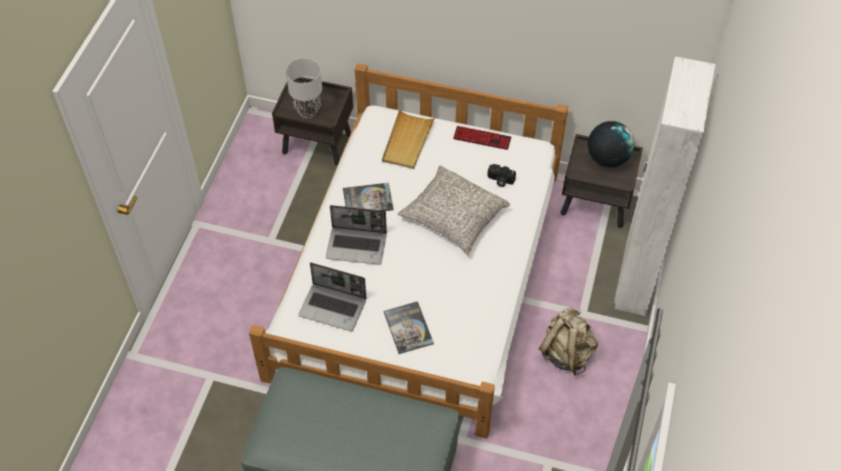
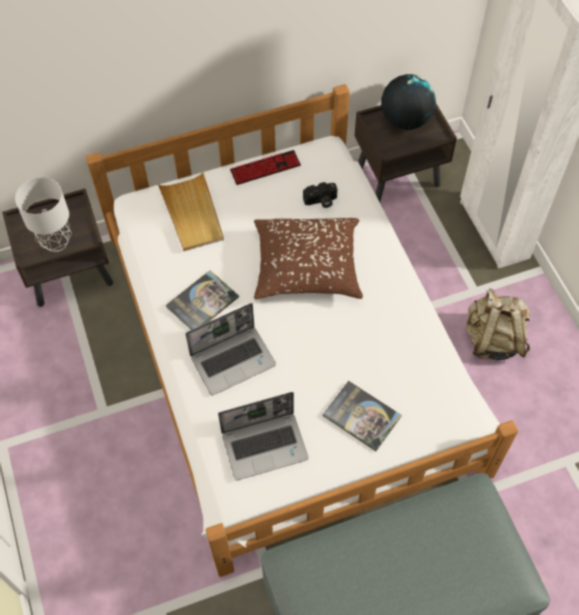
camera: 35 degrees left, 5 degrees up
(453, 217) = (306, 267): grey pillow -> brown pillow

